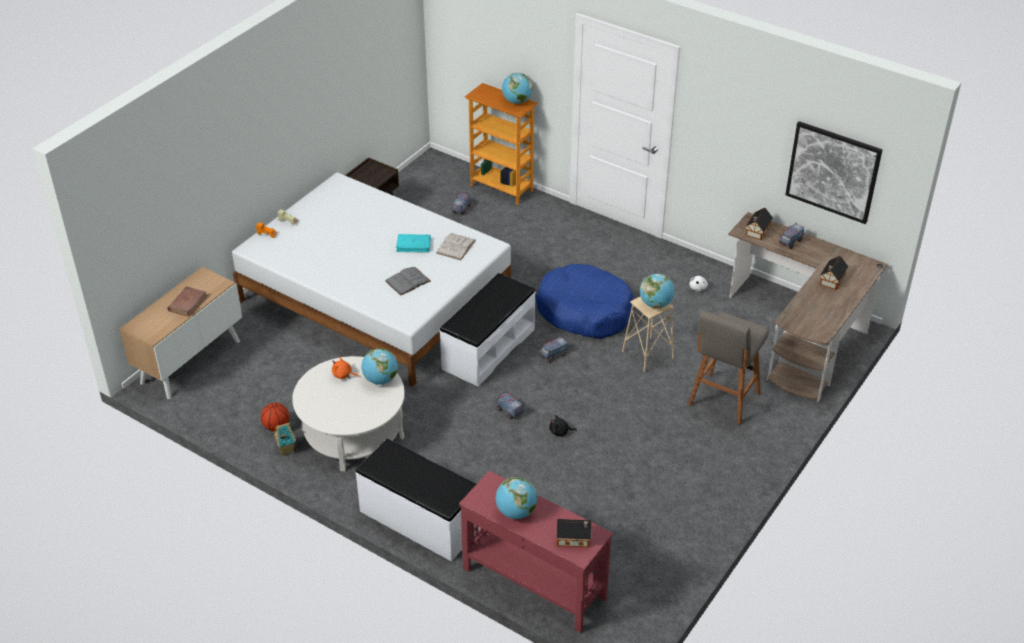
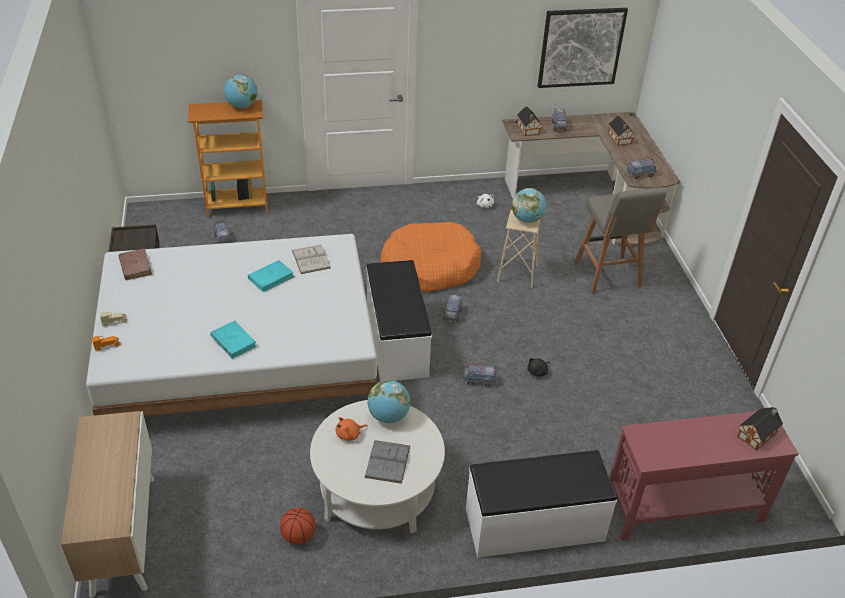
camera: 45 degrees left, 0 degrees up
(187, 303) = (112, 464): brown book -> brown book (135, 266)
(285, 450) = (336, 551): toy house -> none
(339, 273) = (233, 341): none -> turquoise book
(408, 281) = (308, 311): grey book -> grey book (387, 461)
(516, 512) = (690, 445): globe -> none
(584, 311) = (429, 267): blue dog bed -> orange dog bed
(800, 318) = (640, 174): none -> toy truck

